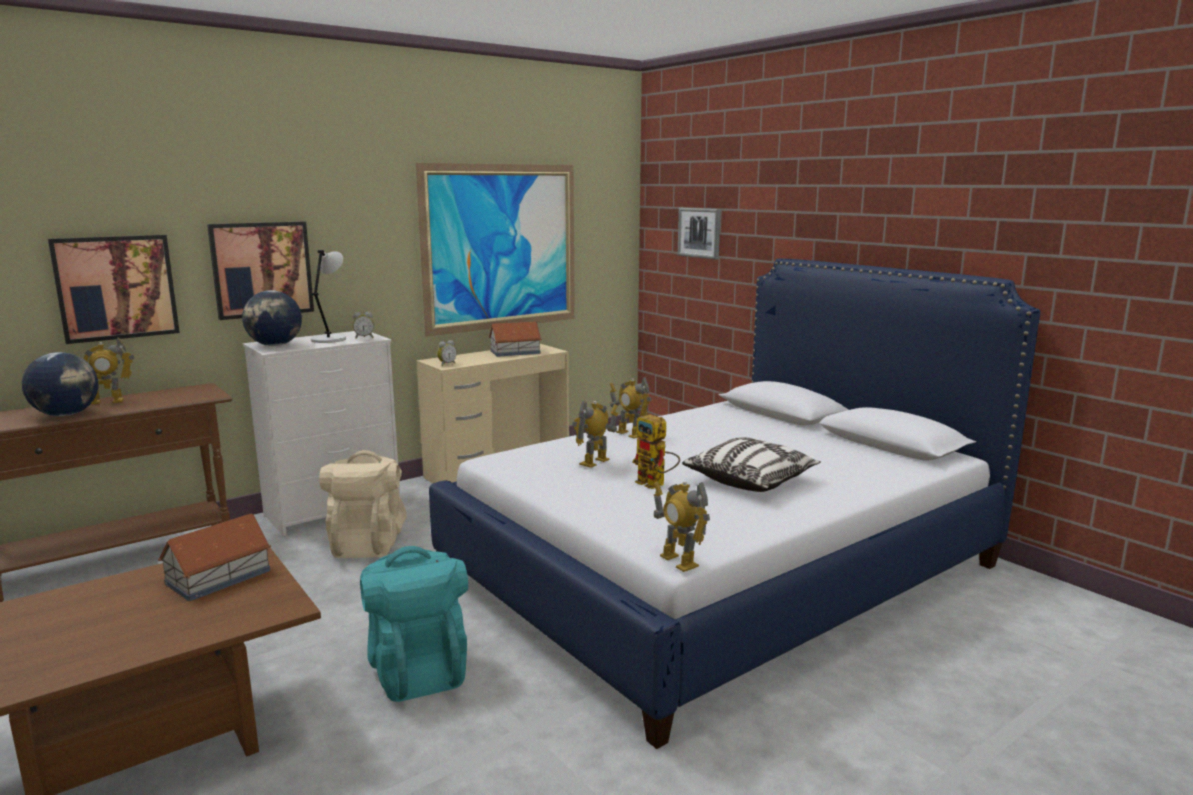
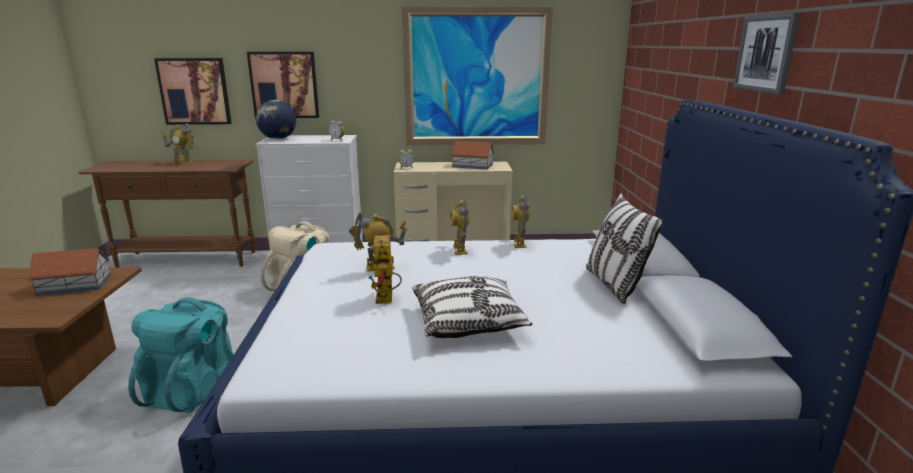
camera: 35 degrees right, 5 degrees up
(66, 415) = (149, 167): globe -> none
(329, 339) = (316, 138): grey table lamp -> none
(678, 561) = (253, 380): toy robot -> toy robot (519, 243)
(699, 233) = (654, 71): picture -> picture (766, 53)
(797, 432) = (614, 285): none -> pillow

